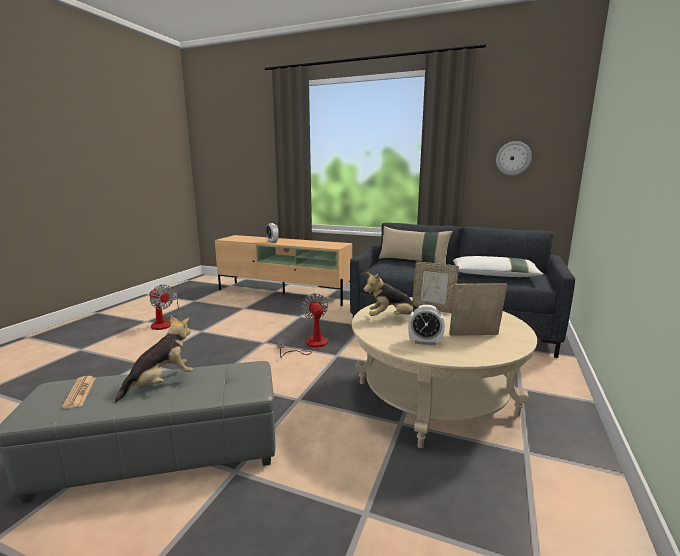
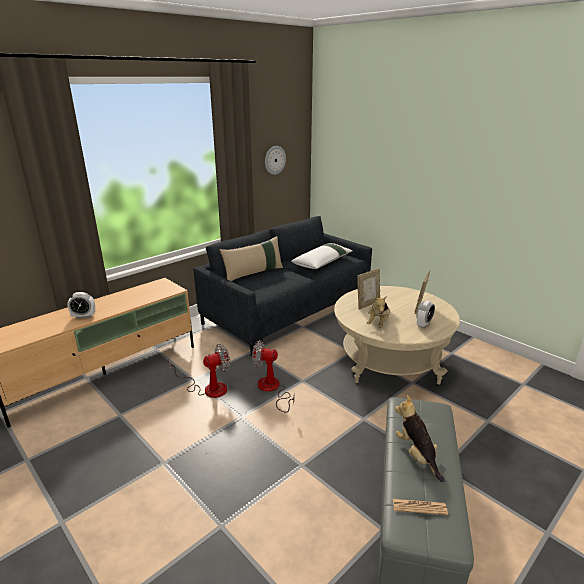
camera: 65 degrees left, 10 degrees up
(164, 323) = (93, 499): fan -> fan (208, 388)

